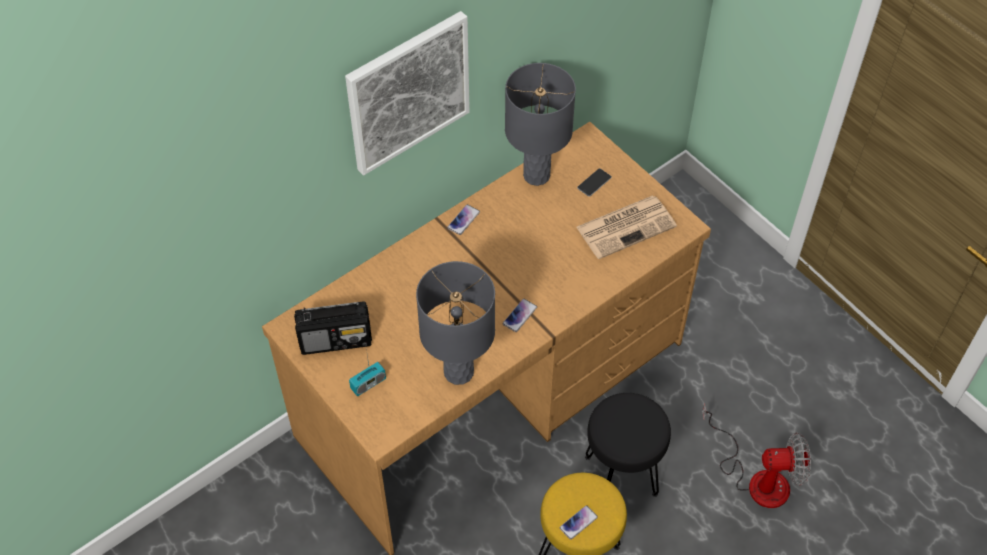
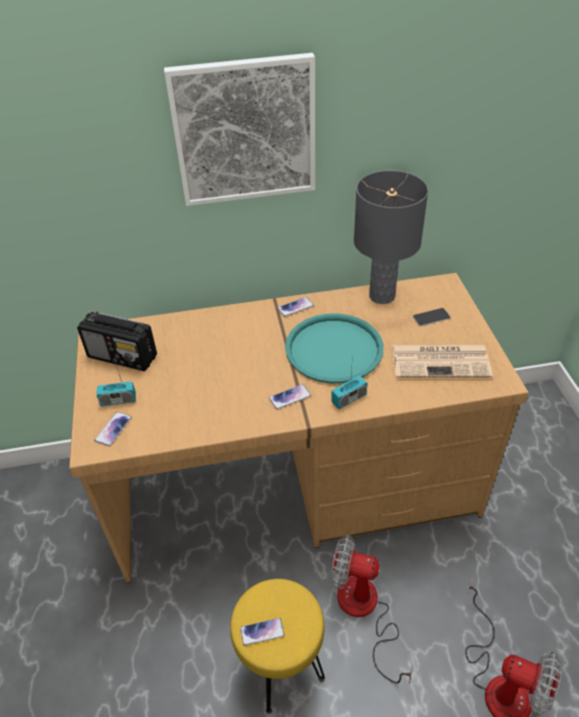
camera: 30 degrees right, 10 degrees down
(386, 412) = (113, 429): none -> phone
(458, 372) = (200, 422): grey table lamp -> none
(528, 251) = (334, 349): none -> turquoise tray
(570, 296) = (349, 399): none -> radio
(622, 476) = (364, 611): black stool -> fan

